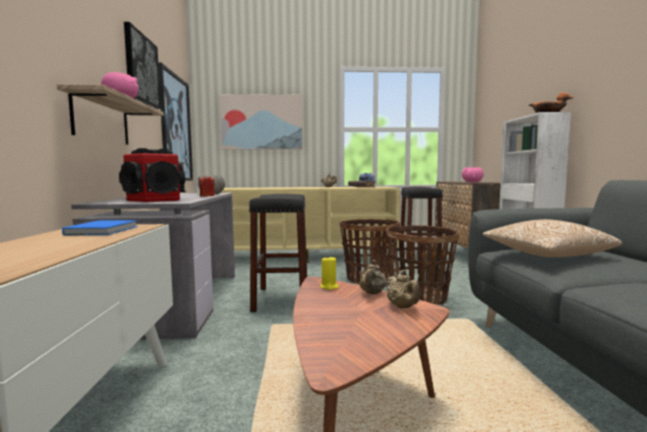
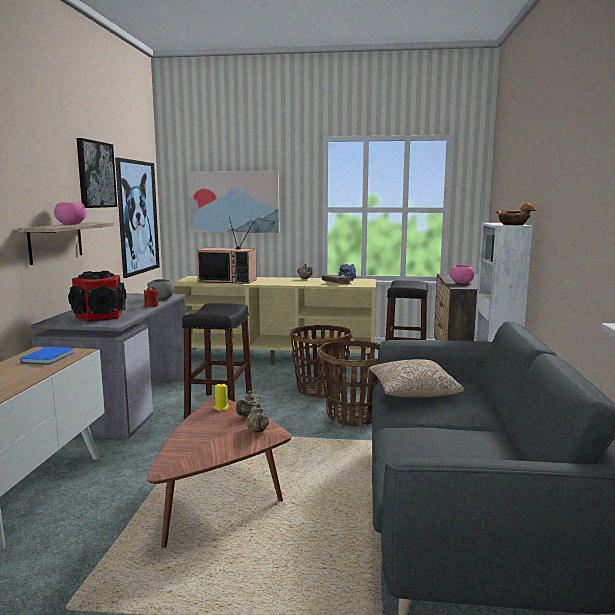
camera: 10 degrees right, 5 degrees up
(262, 188) = (228, 280): none -> television

